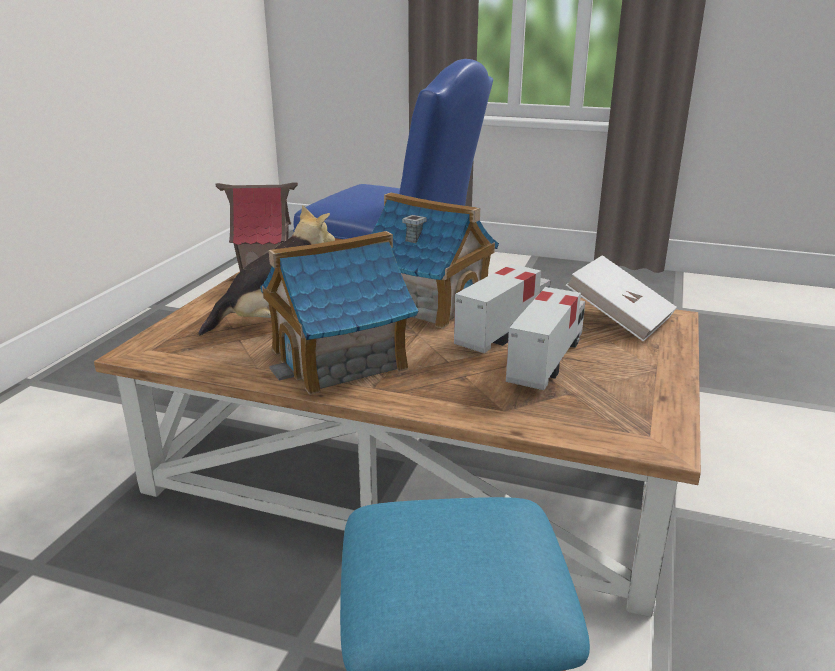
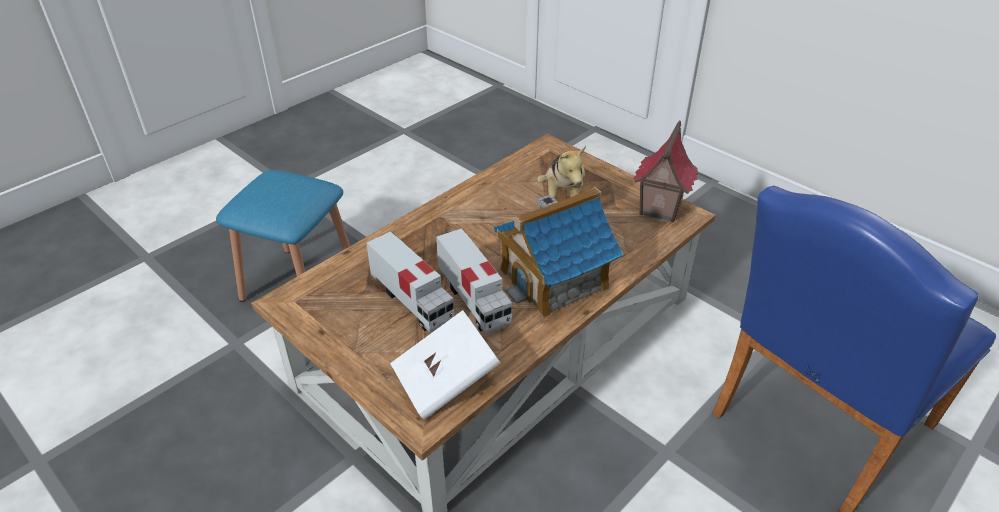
camera: 115 degrees right, 15 degrees up
(339, 359) = (485, 212): toy house -> none

